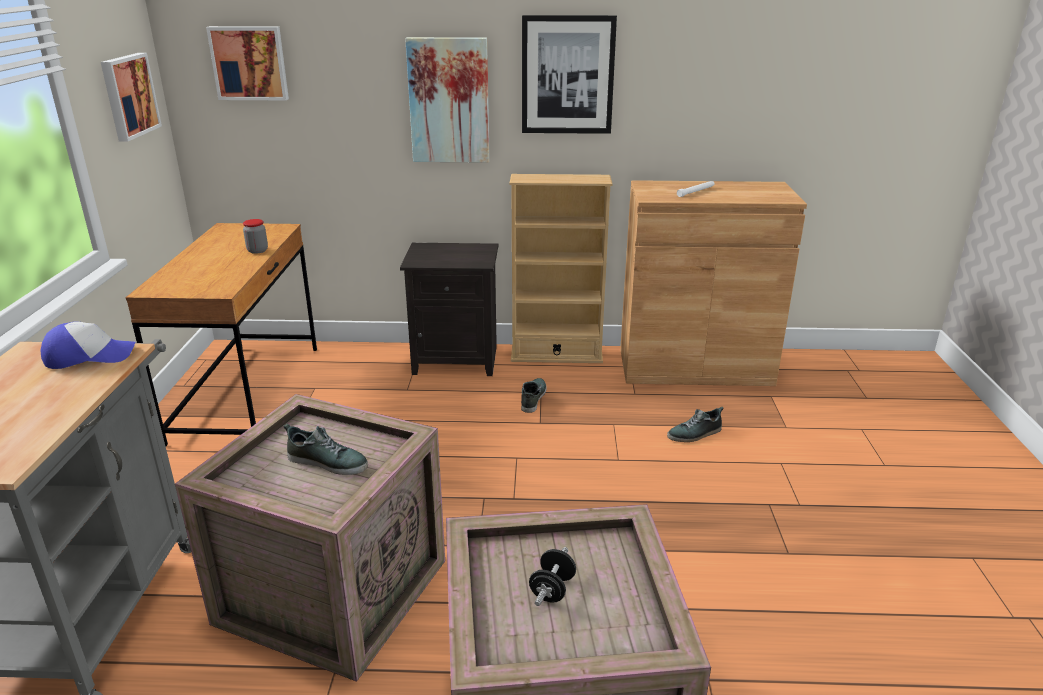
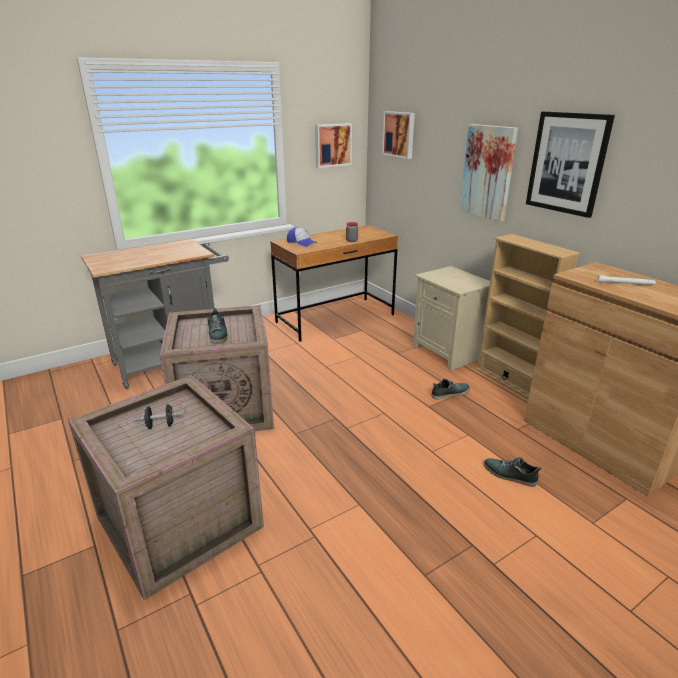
camera: 55 degrees right, 0 degrees up
(89, 356) = (191, 250): cap -> cap (301, 242)
(457, 360) = (448, 353): black nightstand -> beige nightstand

